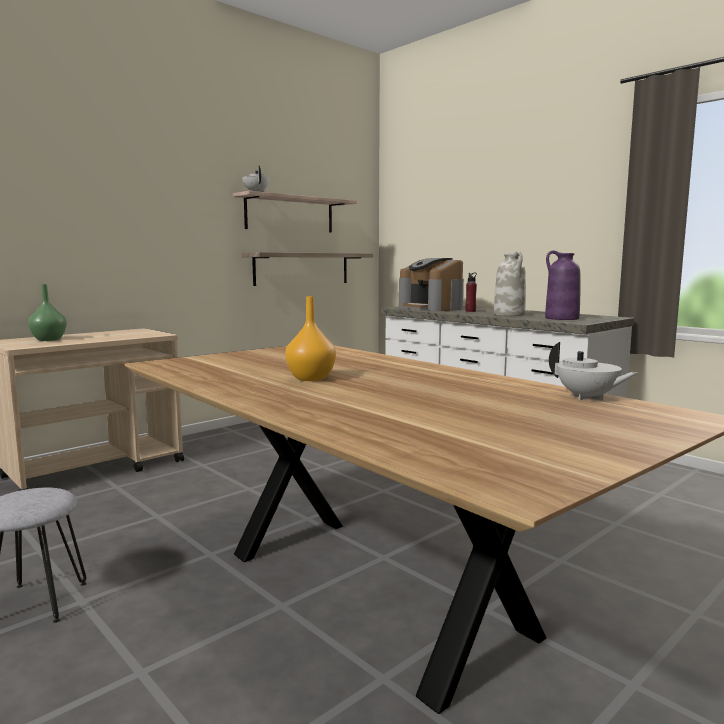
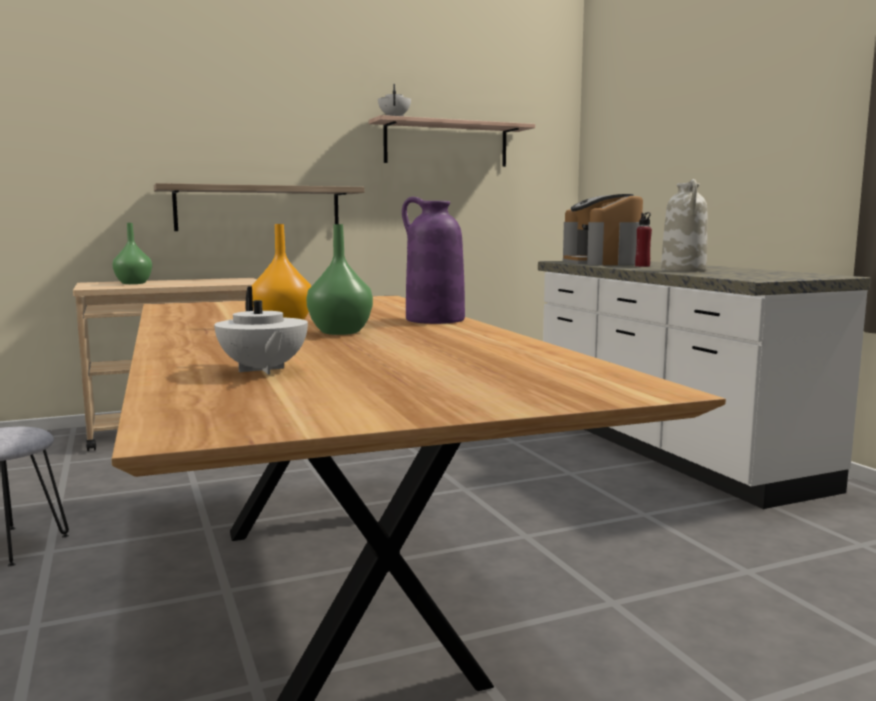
camera: 20 degrees right, 0 degrees up
(302, 268) = (462, 212): shelf -> shelf (258, 208)
(376, 383) = (342, 332): none -> green vase
(561, 318) = (744, 275): purple vase -> purple vase (434, 320)
(587, 398) = (558, 361): white teapot -> white teapot (262, 370)

